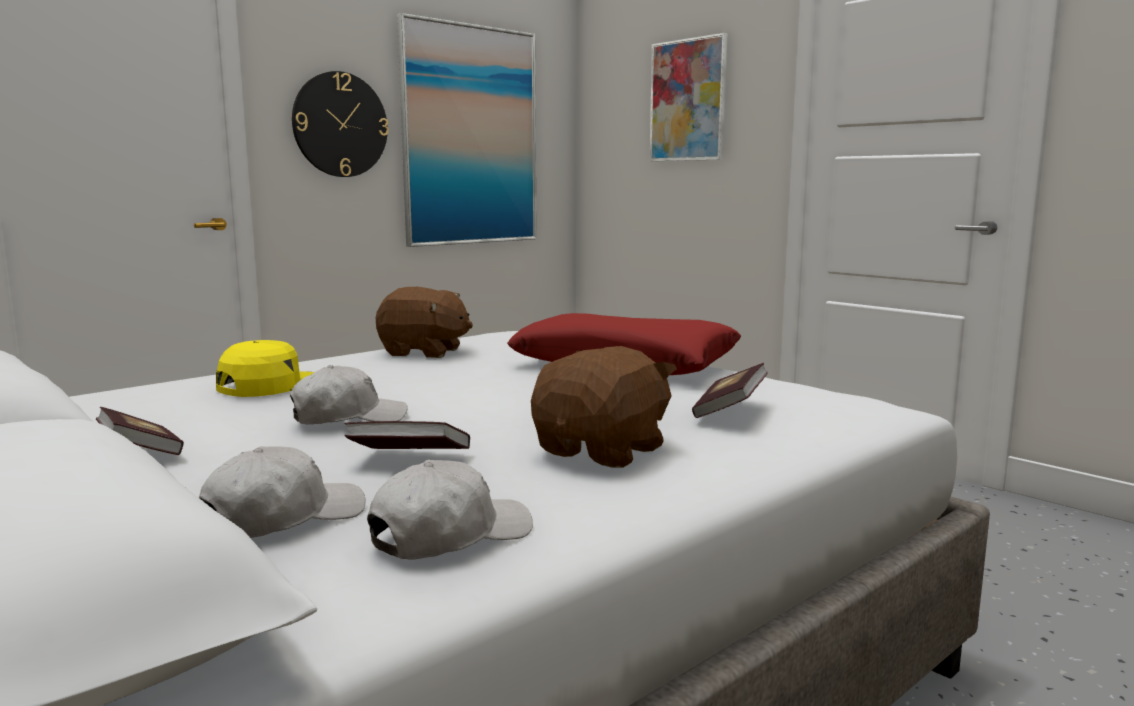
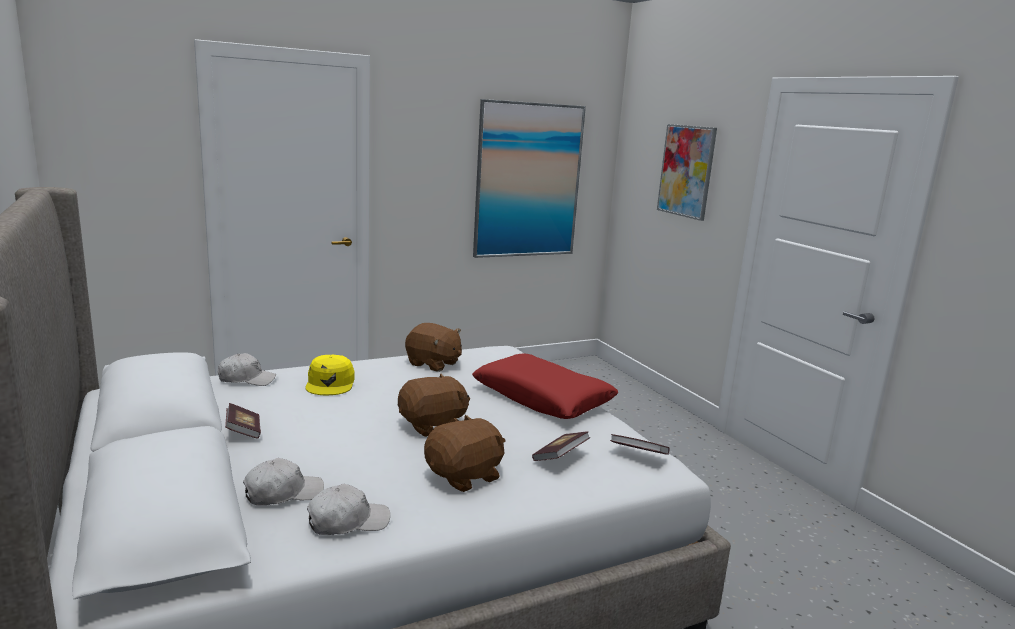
camera: 15 degrees right, 5 degrees up
(270, 385) = (330, 383): yellow cap -> yellow cap turned 120 degrees clockwise
(340, 125) = (433, 176): wall clock -> none
(348, 418) = (353, 422): white cap -> white cap (246, 379)
(409, 460) = (362, 463): book -> book (638, 455)
(489, 406) = (433, 425): none -> brown plush toy

